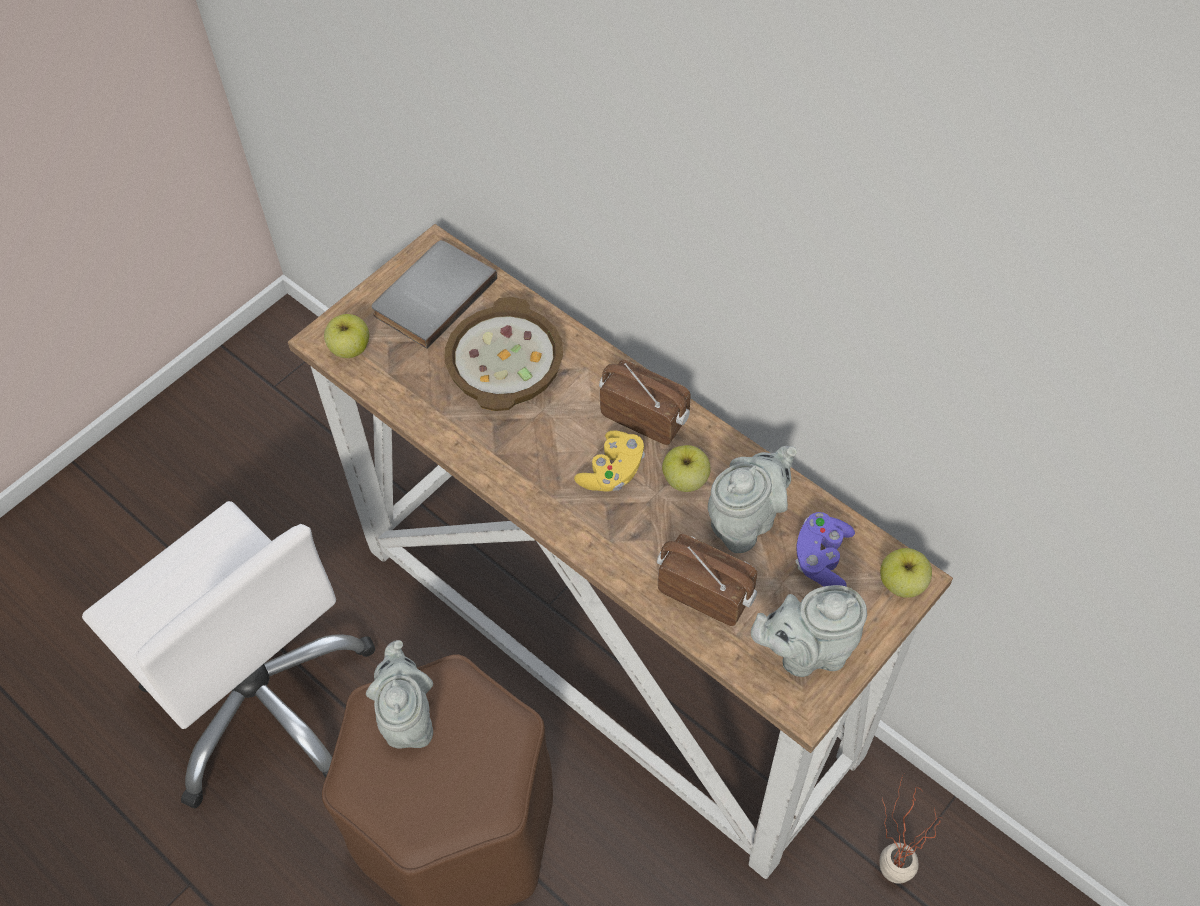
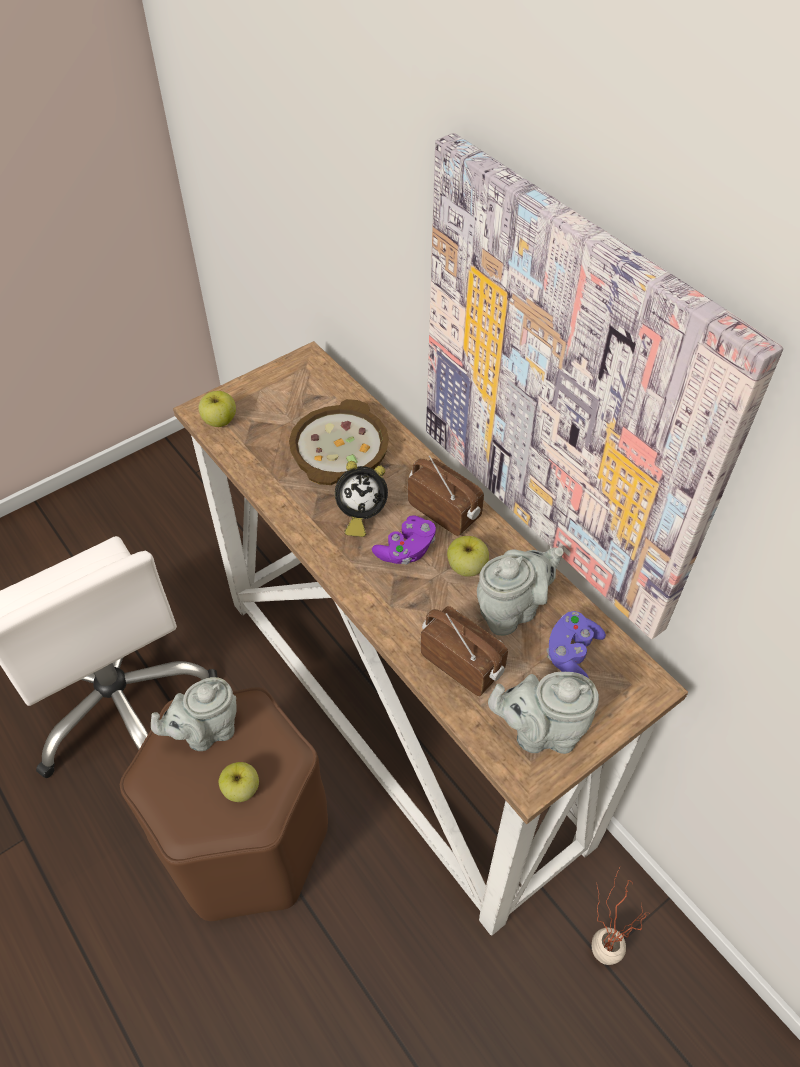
camera: 10 degrees right, 5 degrees down
(407, 718) = (206, 731): grey teapot -> grey teapot turned 120 degrees counterclockwise
(431, 295) = (295, 391): grey book -> none
(549, 439) = (360, 515): none -> alarm clock
(612, 472) = (406, 550): yellow game controller -> purple game controller
(779, 284) = (567, 395): none -> picture
(902, 584) = (640, 688): apple -> apple (241, 789)

